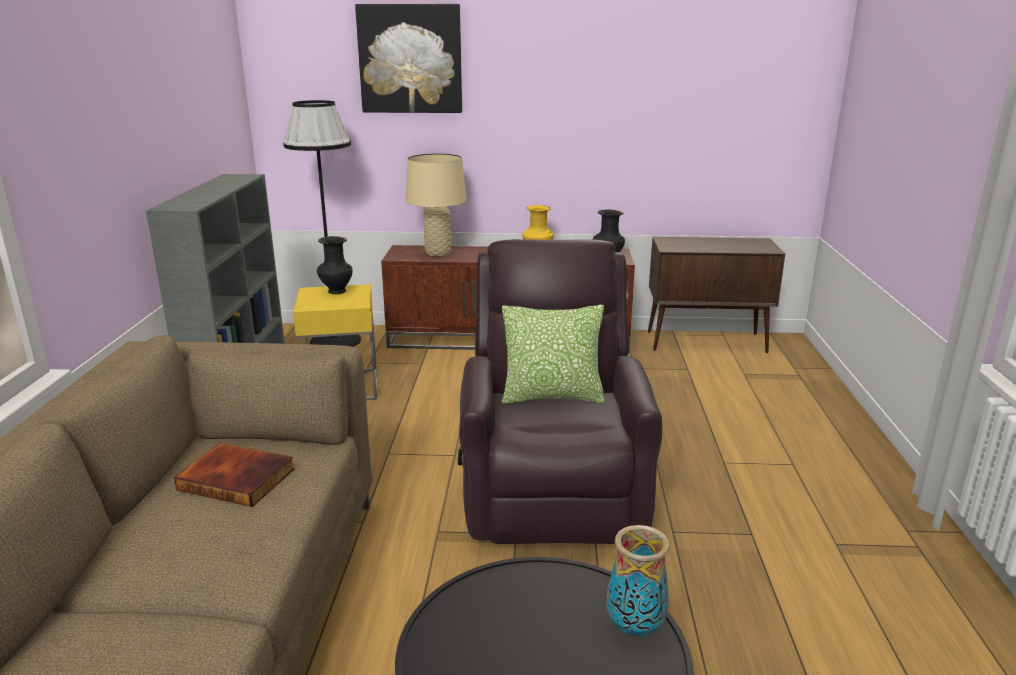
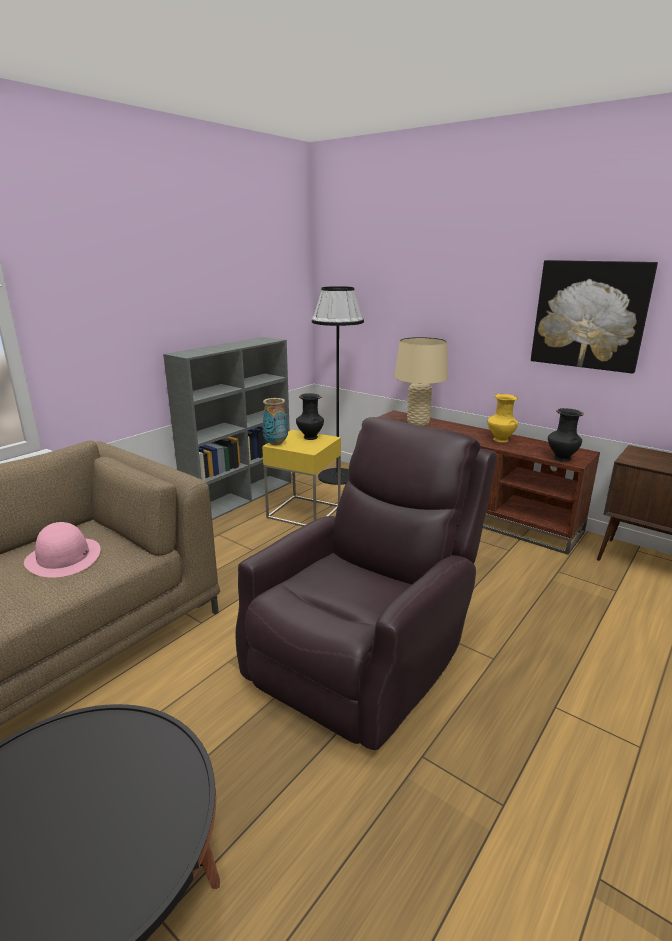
camera: 35 degrees right, 0 degrees up
(238, 478) = (64, 557): book -> pink hat
(410, 59) = (423, 255): picture -> picture (590, 315)
(552, 396) = (366, 573): pillow -> none
(635, 628) = (156, 849): vase -> vase (276, 443)

